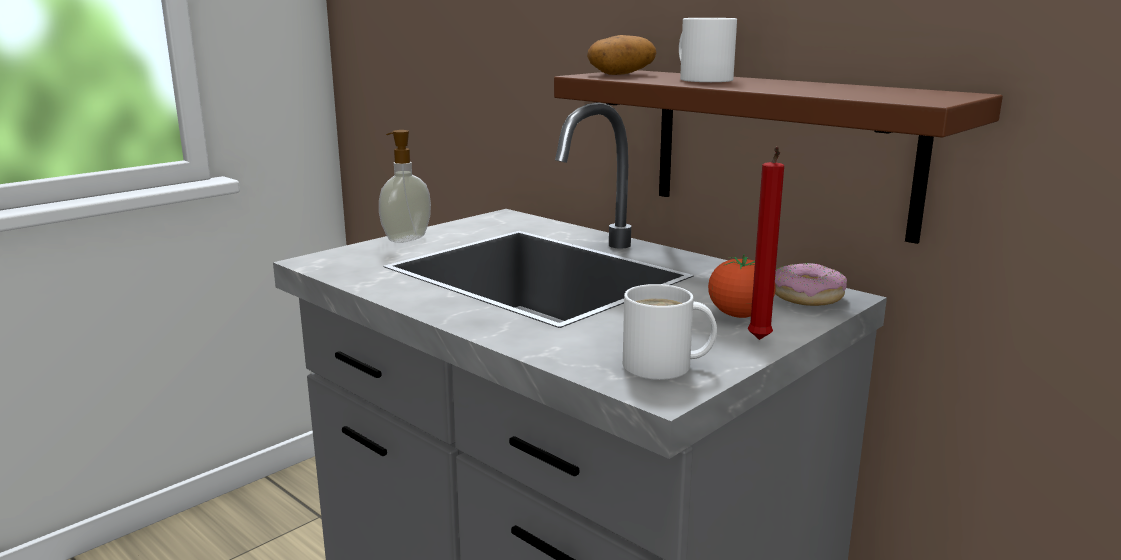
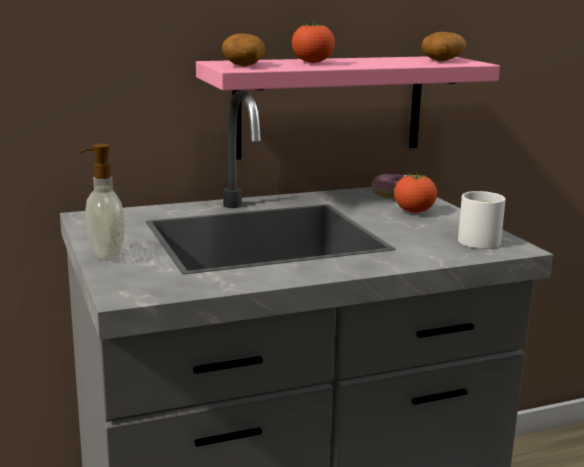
camera: 65 degrees left, 0 degrees up
(704, 79) = (312, 63): white mug -> tomato
(759, 341) = (457, 217): red candle -> none
(781, 149) = (329, 106): brown shelf -> pink shelf
(901, 94) = (442, 60): none -> potato

